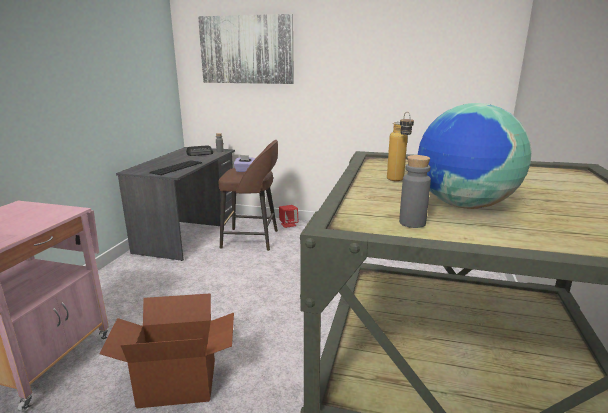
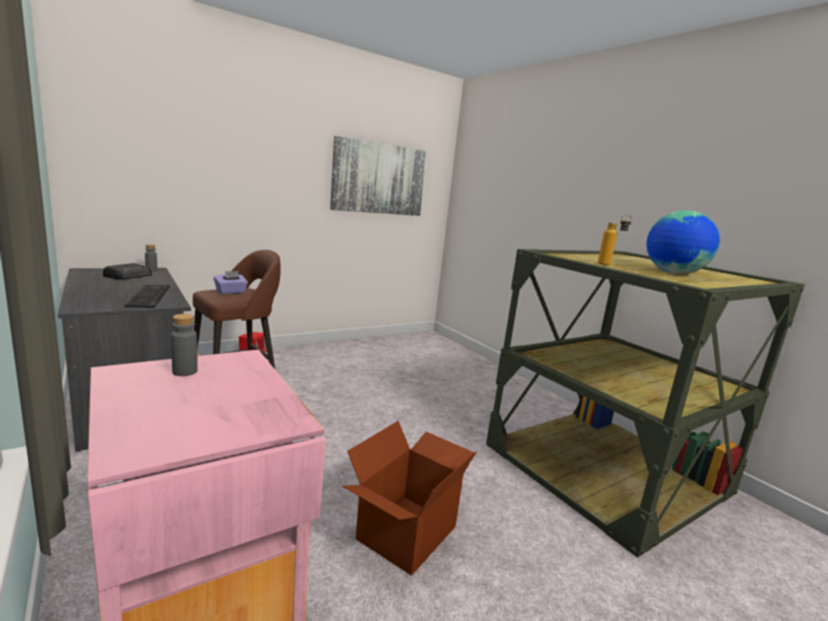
camera: 50 degrees left, 5 degrees down
(246, 50) = (184, 131): picture -> picture (379, 179)
(412, 223) = (698, 282): grey bottle -> grey bottle (185, 371)

